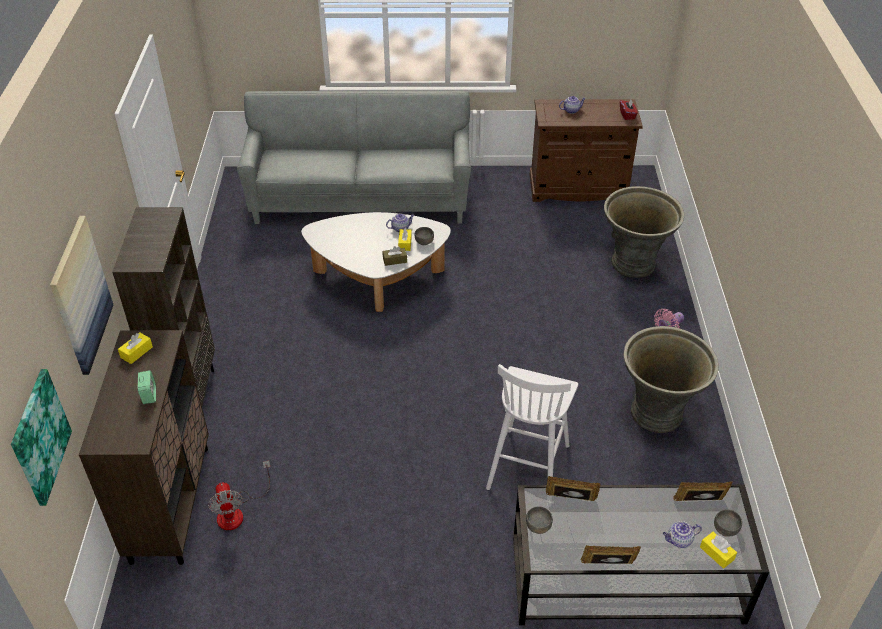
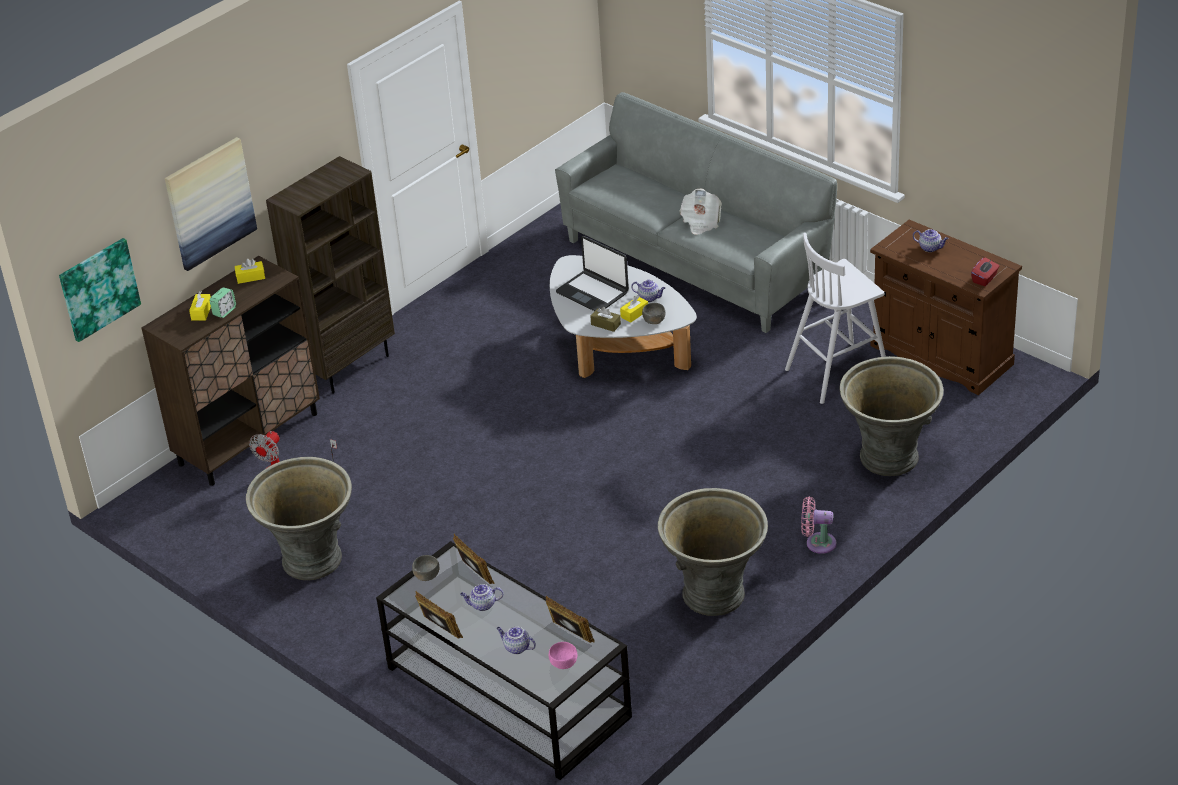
camera: 45 degrees right, 5 degrees down
(348, 575) = (311, 561): none -> grey planter
(356, 243) = (593, 292): none -> laptop
(380, 161) = (700, 222): none -> newspaper
(529, 465) = (544, 568): white stool -> white stool (838, 372)
(609, 522) = (482, 605): none -> teapot
(717, 553) = (531, 672): yellow tissue box -> yellow tissue box (201, 312)
(726, 529) = (564, 663): grey bowl -> pink bowl

